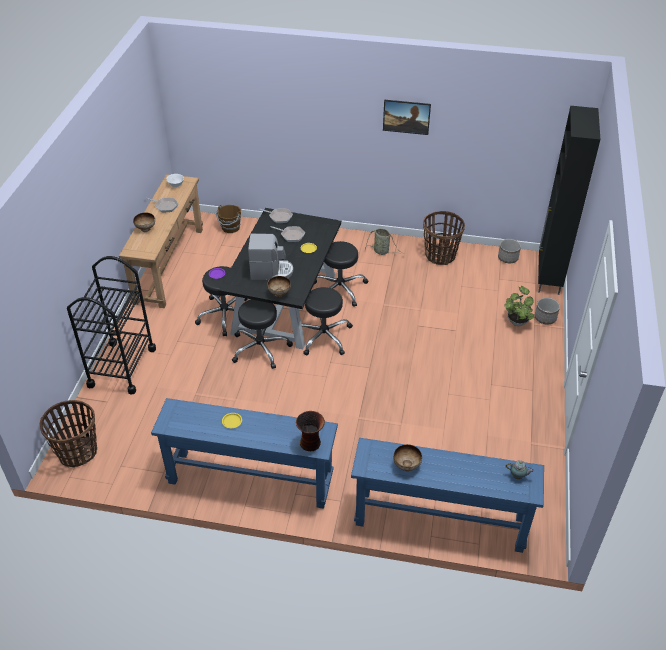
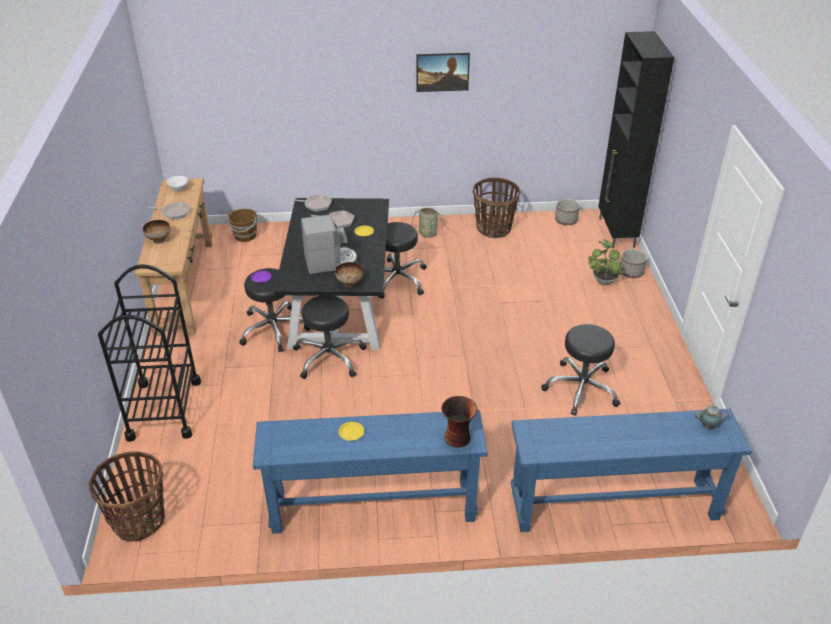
camera: 15 degrees left, 5 degrees down
(323, 336) = (398, 332): black stool -> black stool (581, 388)
(407, 465) = (581, 440): bowl -> none

